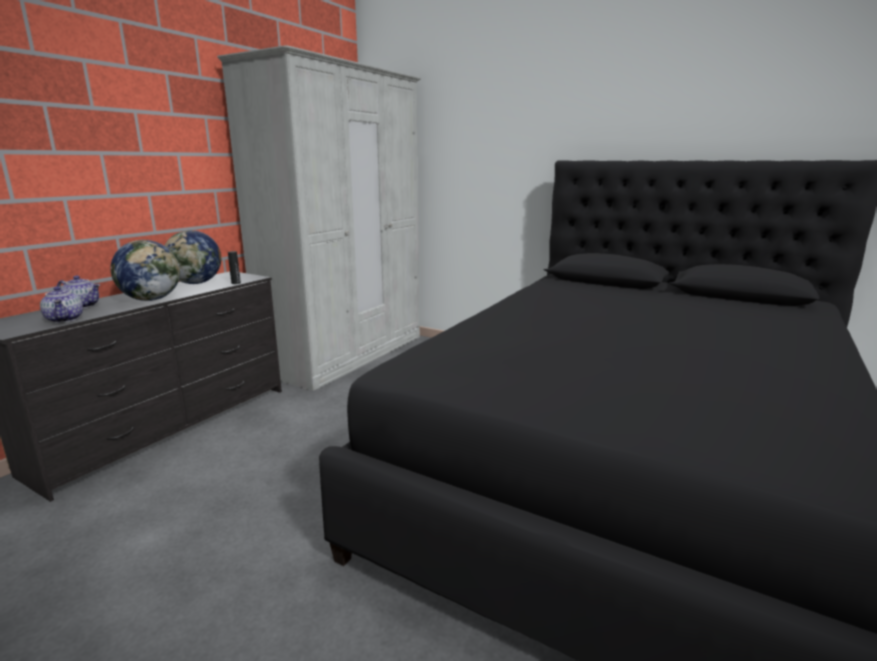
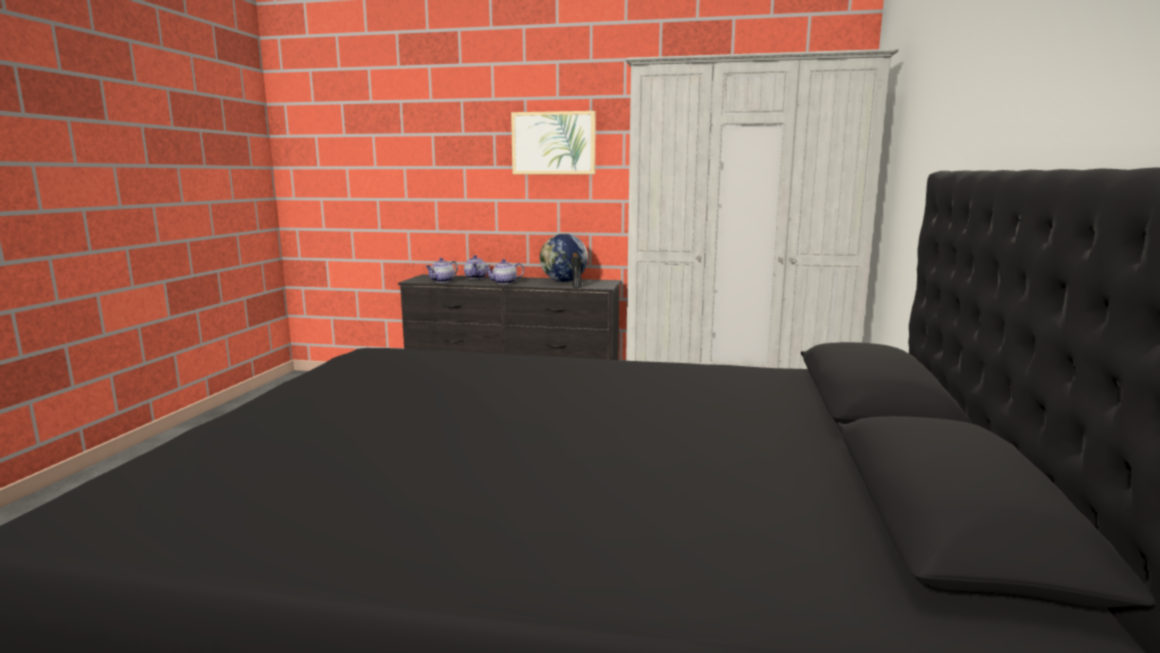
camera: 70 degrees right, 5 degrees down
(134, 124) = (553, 143): none -> picture
(152, 299) = (504, 283): globe -> teapot

